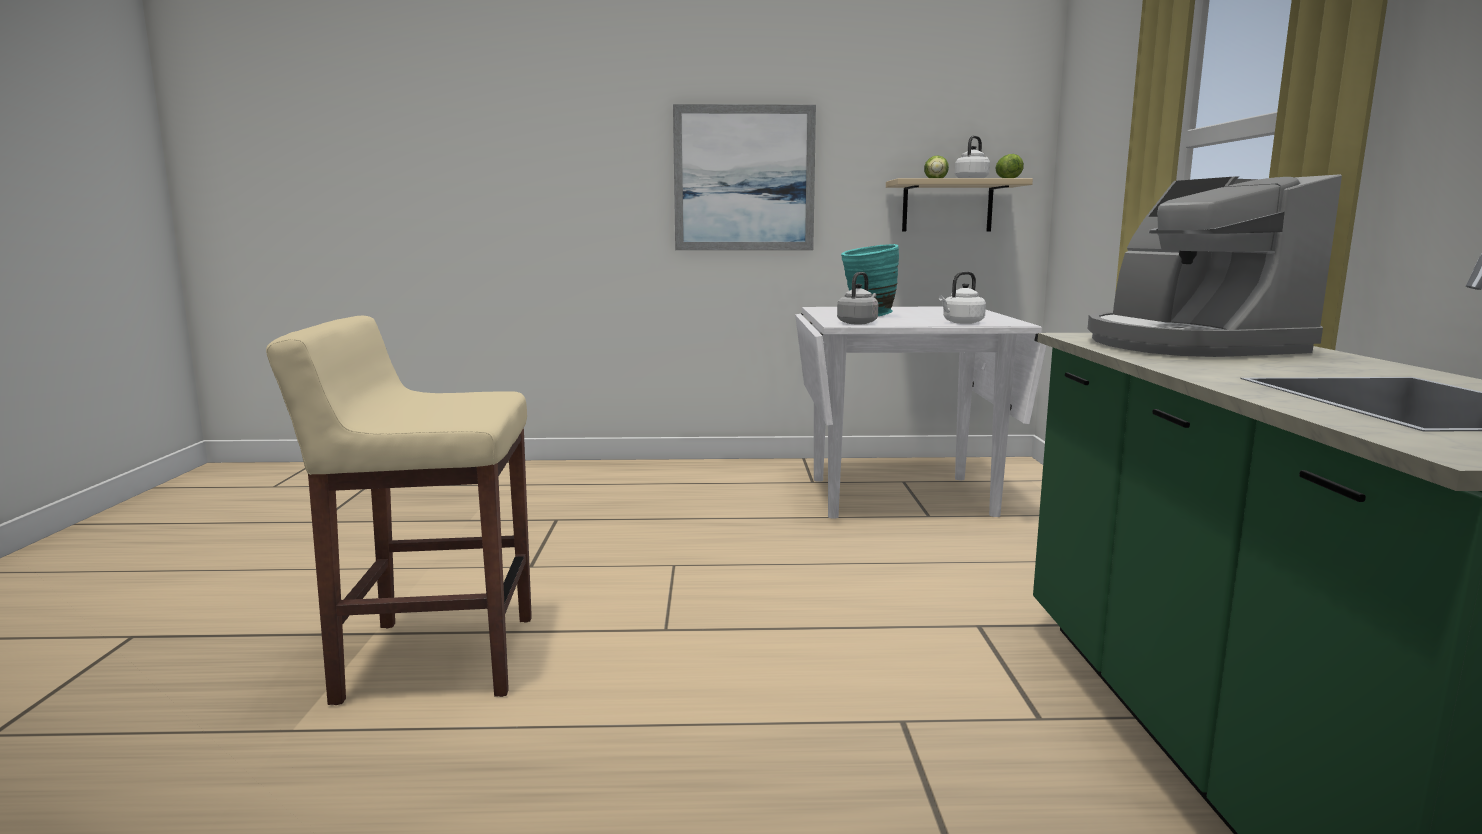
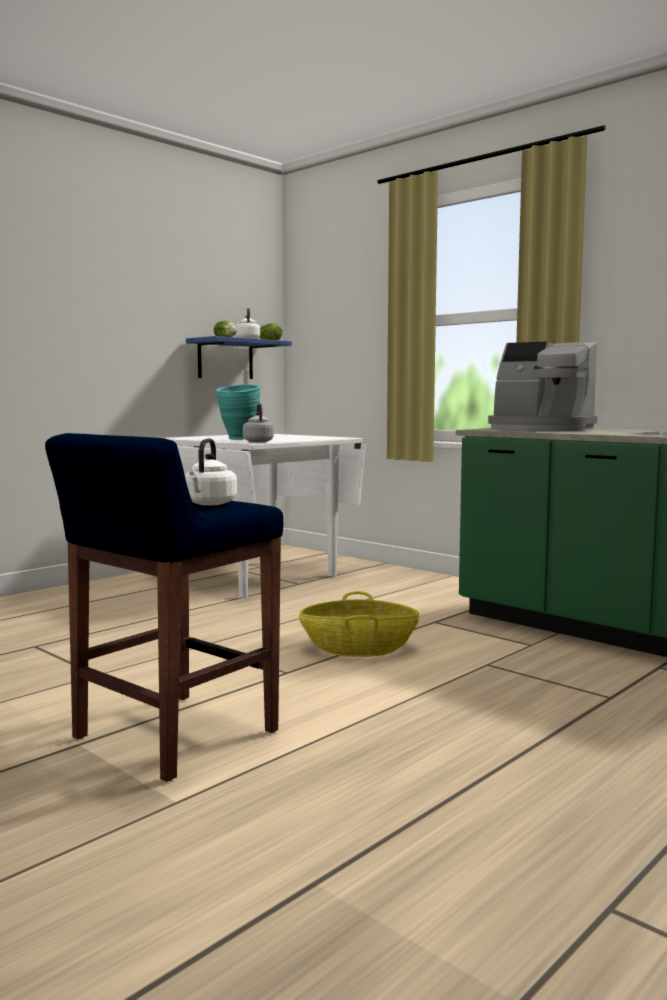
camera: 45 degrees left, 5 degrees down
(435, 658) = (172, 736): beige stool -> blue stool
(744, 178) = (82, 329): picture -> none
(800, 629) = (358, 648): none -> basket
(947, 206) = (225, 359): beige shelf -> blue shelf
(961, 323) = (314, 438): white kettle -> white kettle (209, 504)

